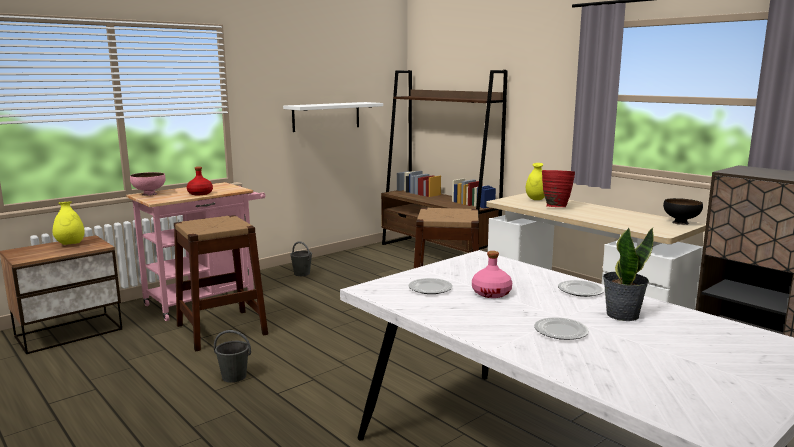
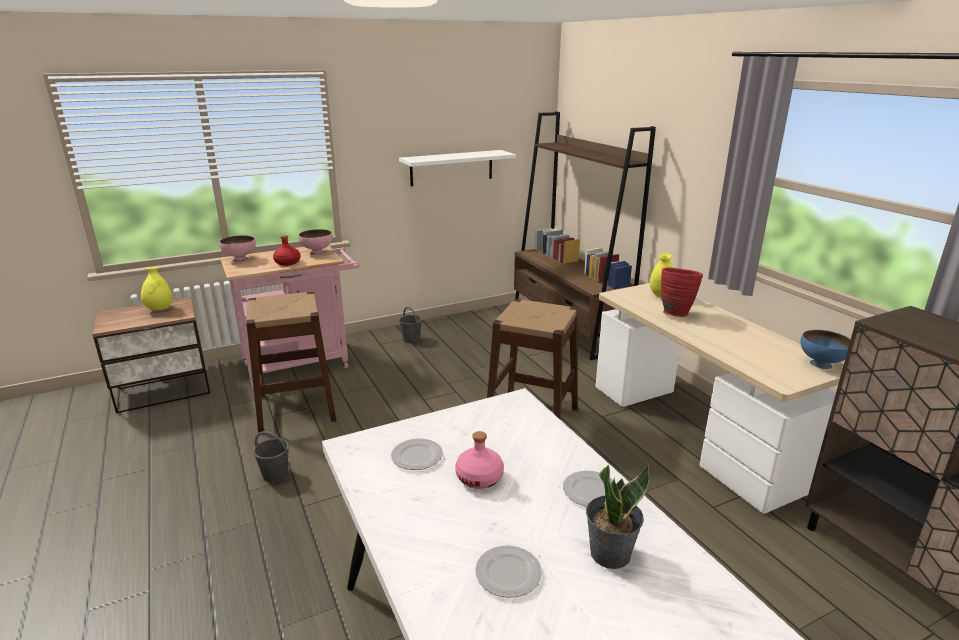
camera: 15 degrees right, 10 degrees up
(222, 187) = (317, 252): none -> pink bowl
(680, 223) = (821, 364): black bowl -> blue bowl

